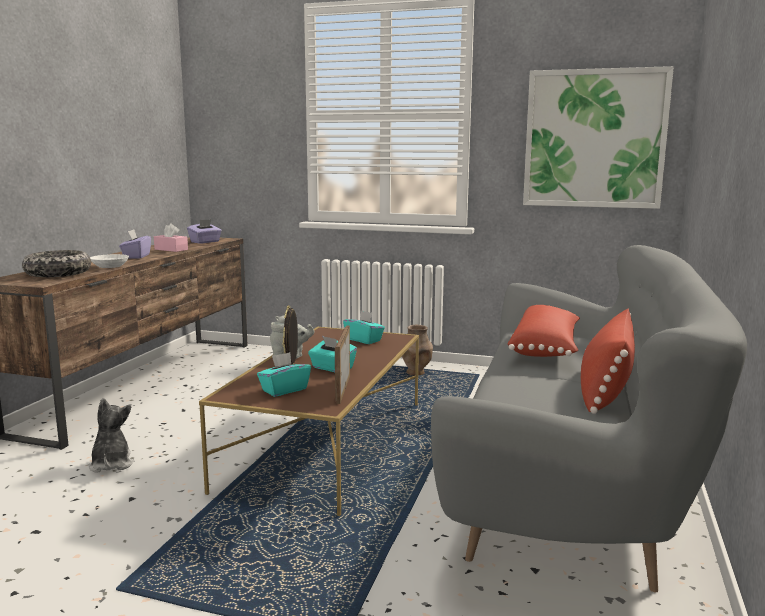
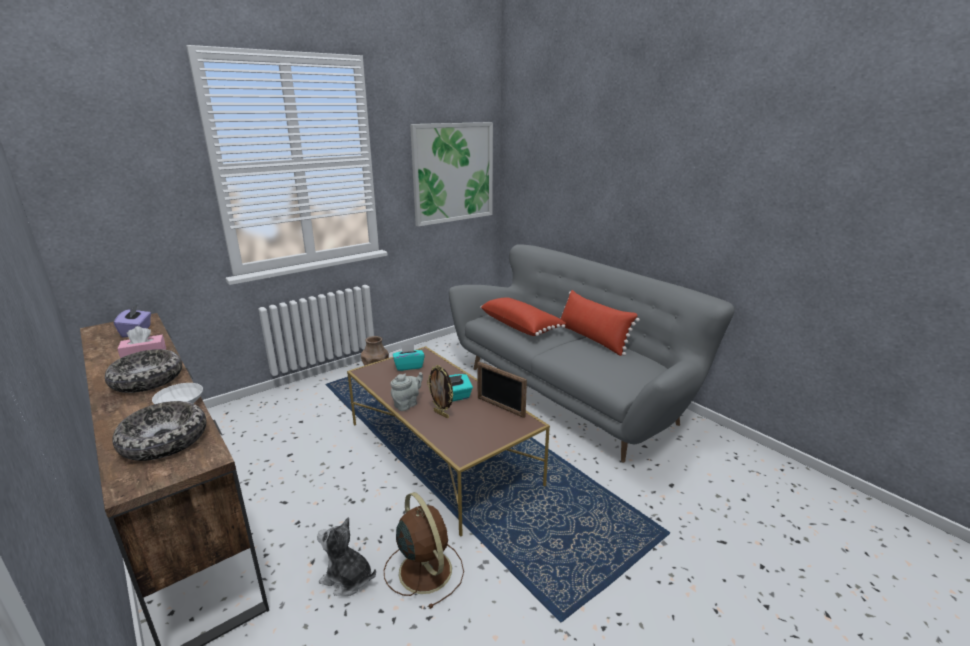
camera: 55 degrees left, 10 degrees up
(136, 256) = (147, 380): purple tissue box -> bowl
(145, 492) = (424, 569): none -> brown fan
(284, 390) = (476, 428): turquoise tissue box -> none

